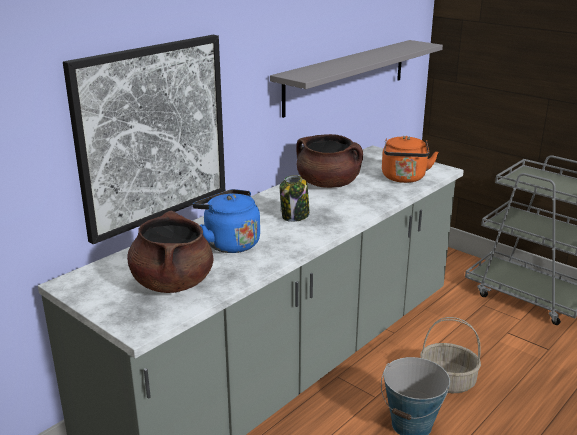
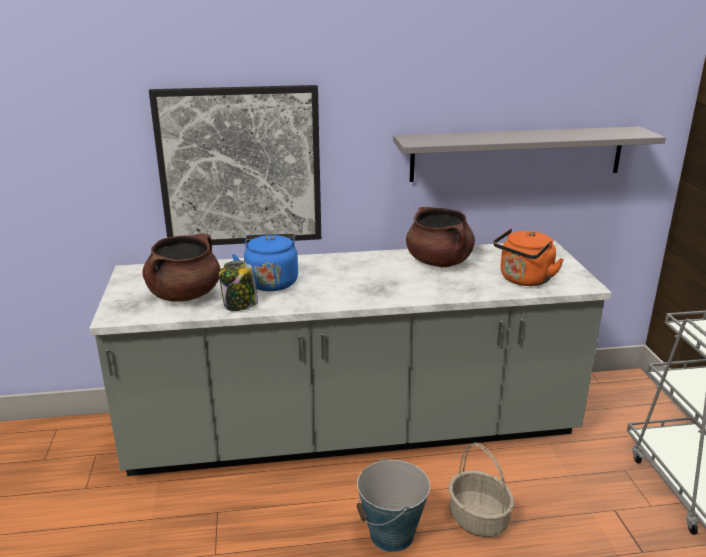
camera: 40 degrees right, 0 degrees up
(295, 216) = (358, 279): jar -> jar (240, 305)

